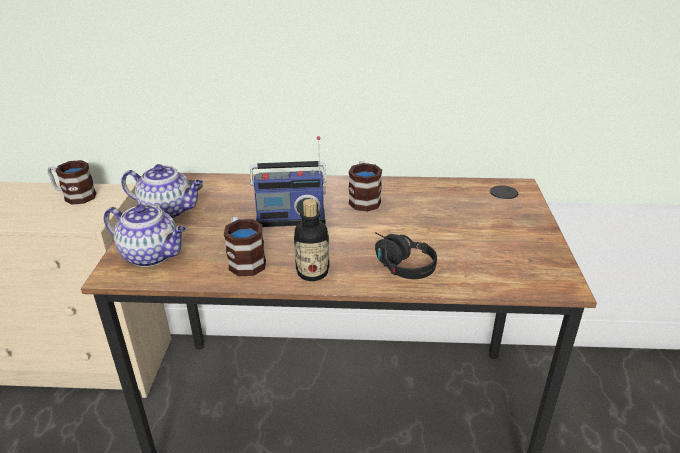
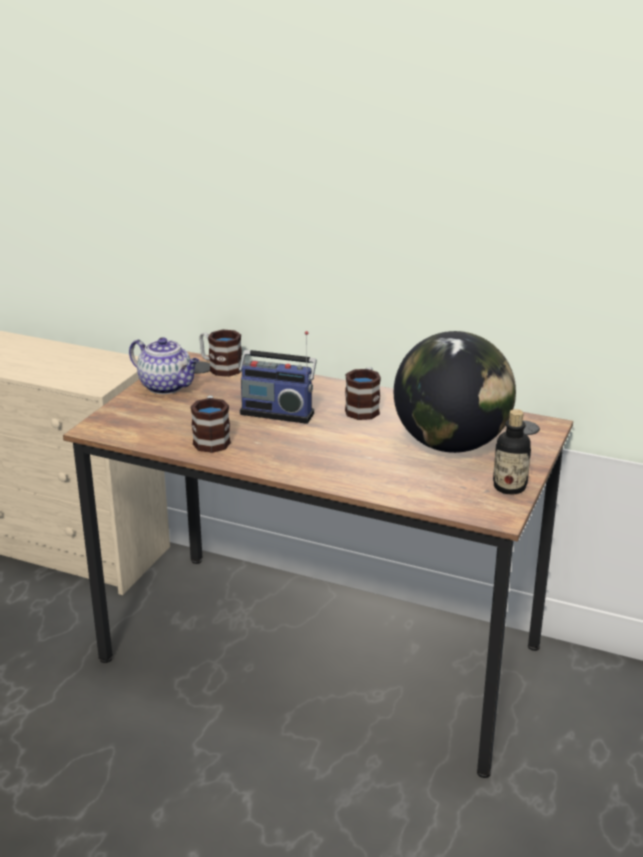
camera: 20 degrees right, 5 degrees down
(74, 196) = (92, 360): mug -> mug (220, 368)
(152, 255) = (133, 420): teapot -> none
(312, 272) = (266, 460): bottle -> bottle (509, 487)
(397, 264) = (351, 468): black headphones -> none
(463, 220) = (451, 445): none -> globe

